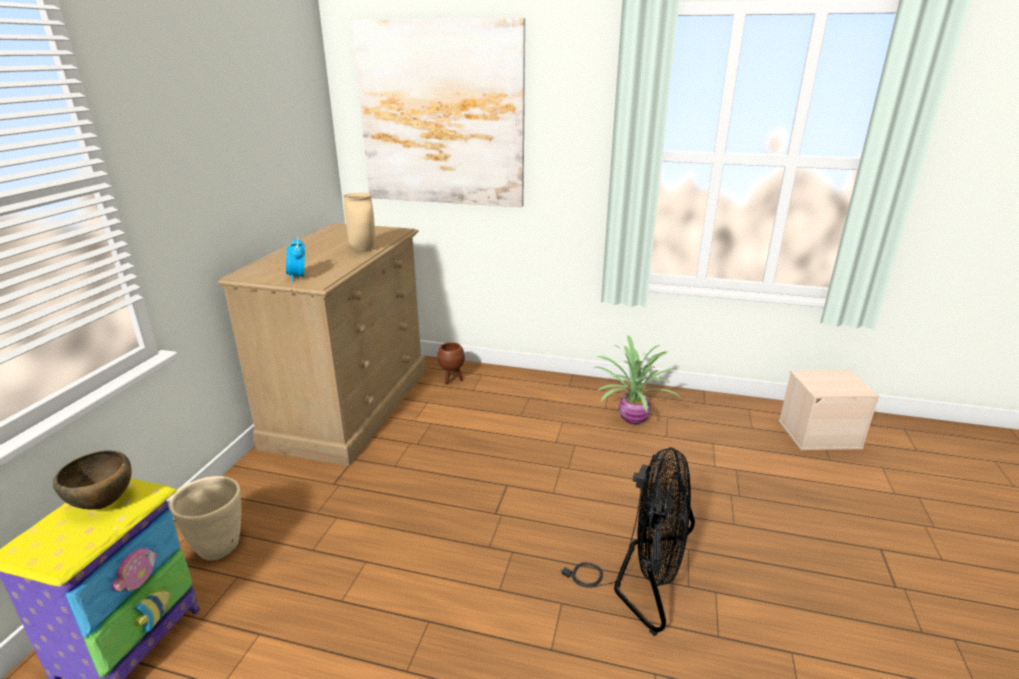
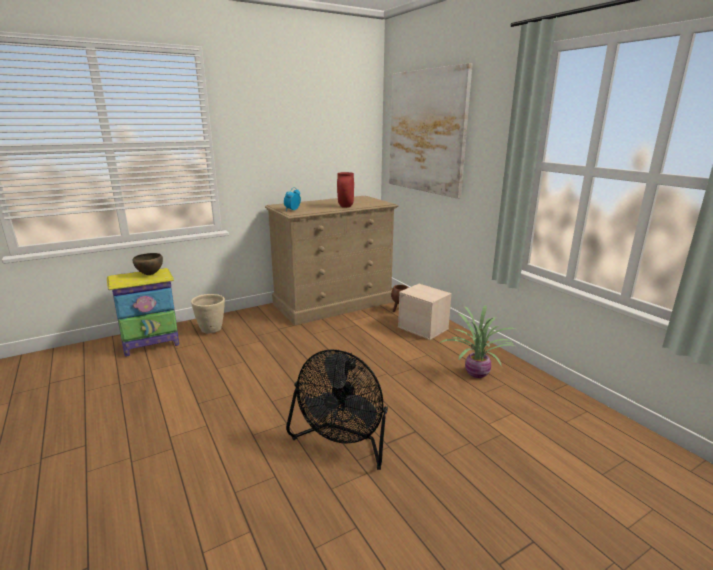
camera: 45 degrees right, 5 degrees down
(362, 250) = (345, 206): beige vase -> red vase
(641, 576) = (340, 439): black fan -> black fan turned 45 degrees clockwise
(819, 434) = (628, 456): beige storage box -> beige storage box (423, 328)

